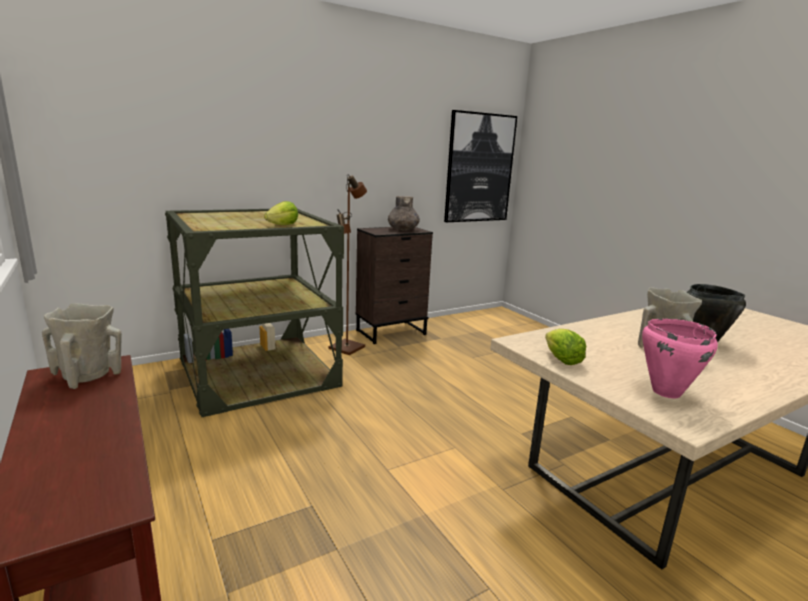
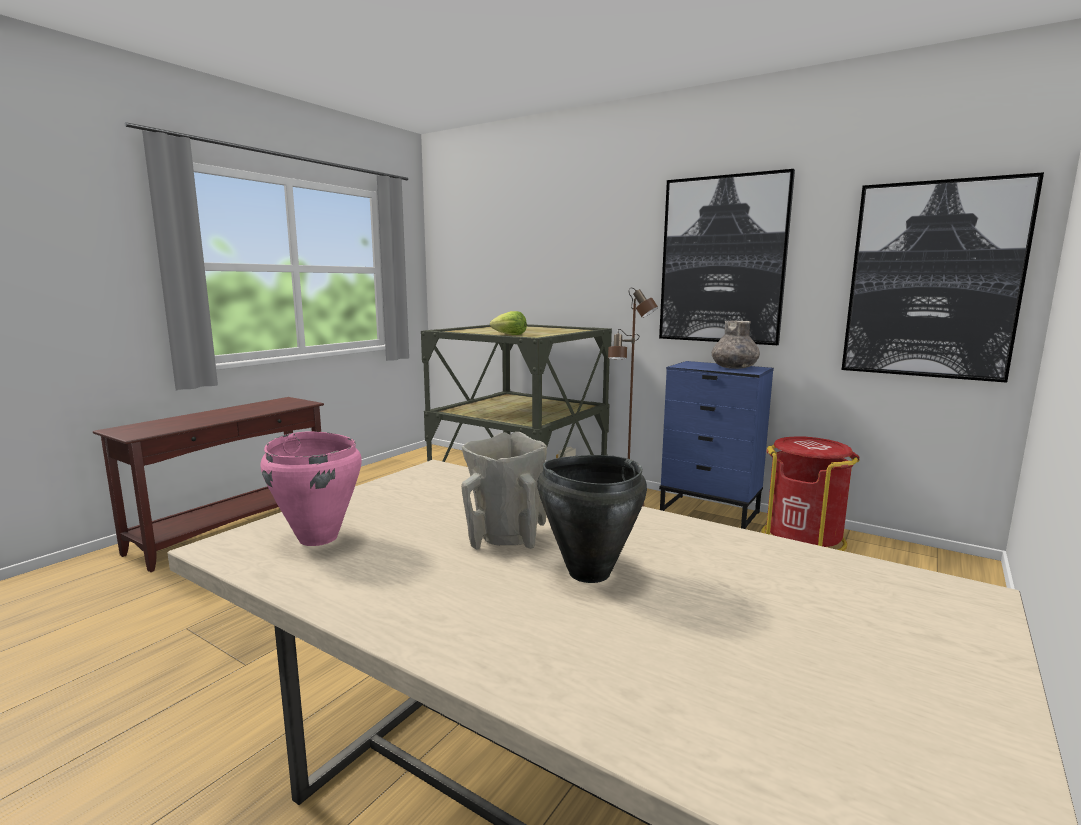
camera: 65 degrees right, 5 degrees down
(89, 376) = (285, 404): beige vase -> none
(377, 151) = (722, 260): none -> picture
(391, 332) = (710, 512): brown dresser -> blue dresser
(448, 326) = (803, 538): none -> red trash can
(561, 359) = (392, 487): lettuce -> none

